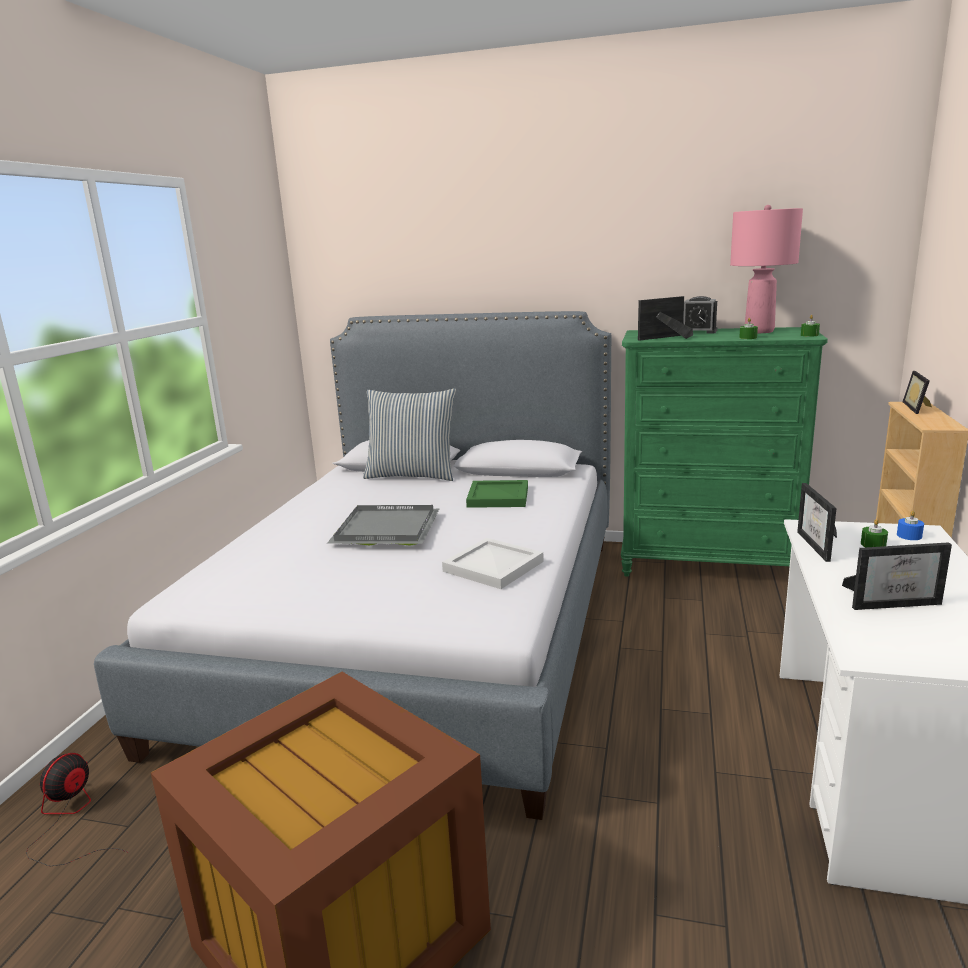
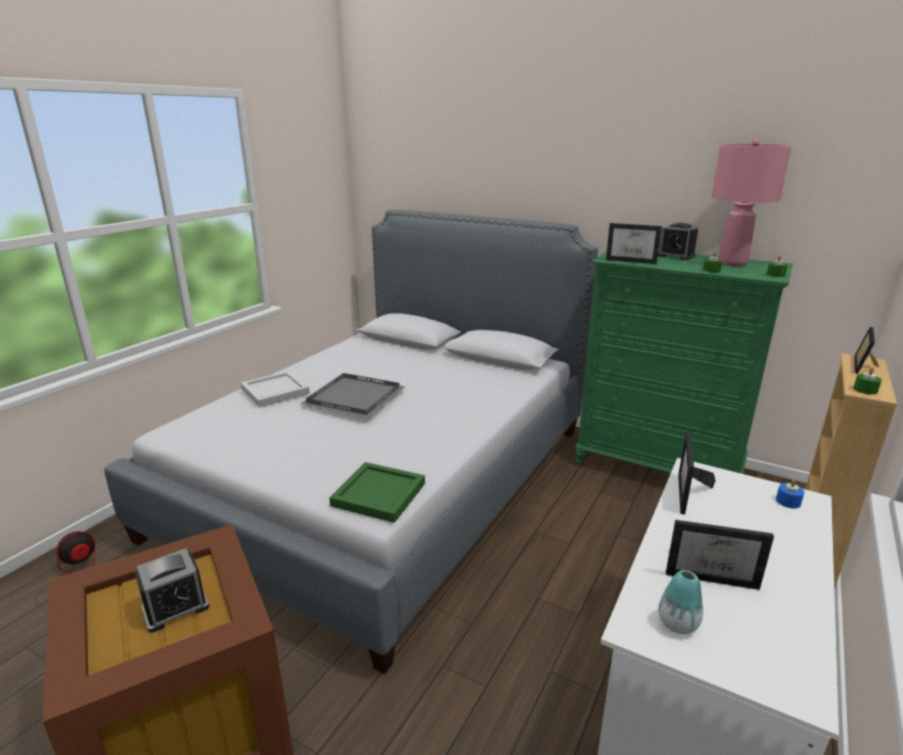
camera: 15 degrees right, 5 degrees up
(338, 765) = (175, 608): none -> alarm clock
(412, 475) = (411, 349): pillow -> none
(491, 566) = (410, 450): white tray -> white tray (274, 391)
(499, 497) = (464, 383): green tray -> green tray (379, 495)
(663, 338) = (632, 261): picture frame -> picture frame turned 150 degrees counterclockwise
(873, 544) = (743, 504): green candle -> green candle (865, 390)
(896, 643) = (677, 624): none -> vase

